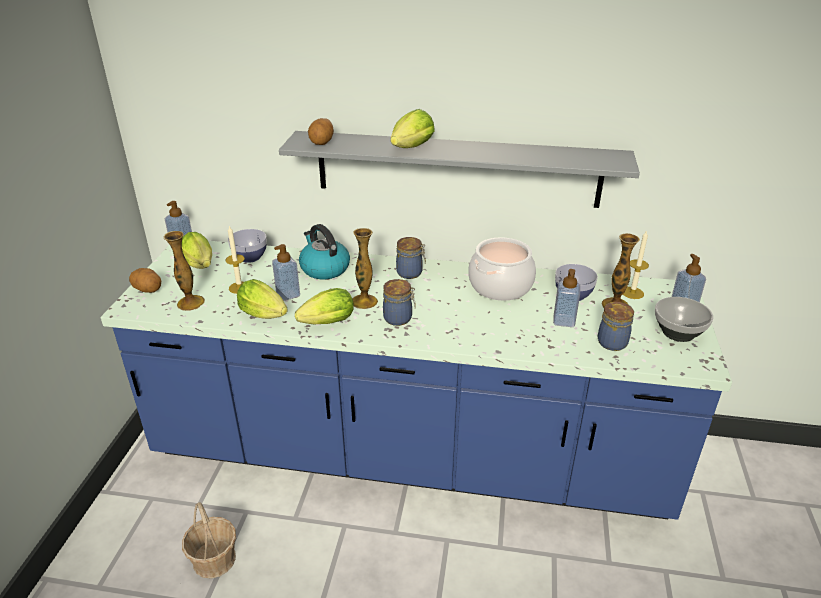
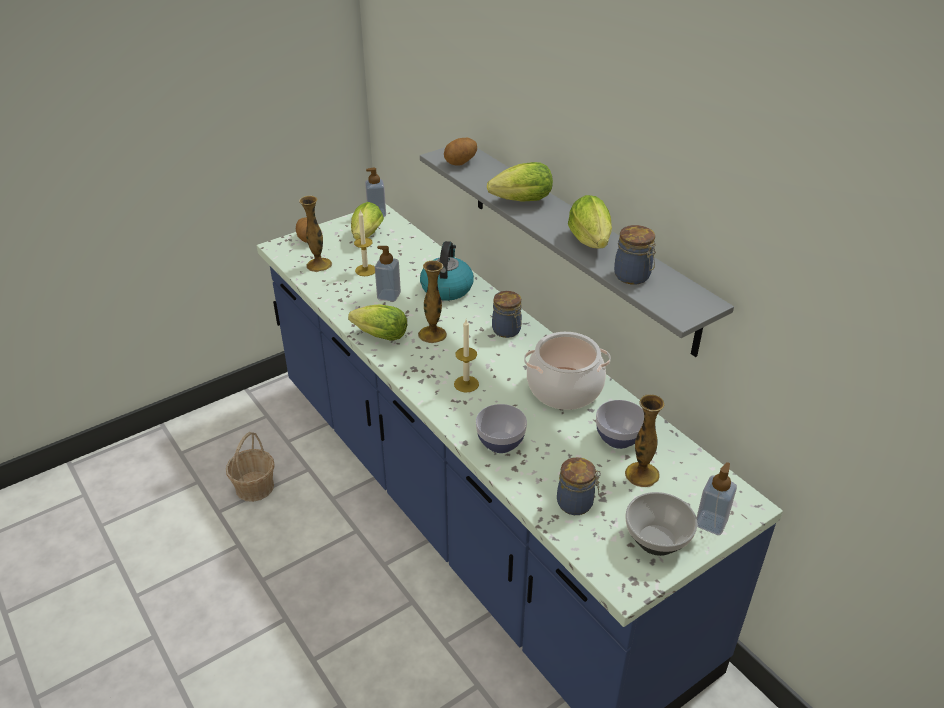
camera: 45 degrees right, 5 degrees up
(250, 257) = (409, 247): bowl -> bowl (500, 443)
(266, 316) = (349, 304): lettuce -> lettuce (591, 244)
(399, 318) = (435, 365): jar -> jar (633, 276)
(564, 321) = (566, 455): soap dispenser -> none
(632, 293) = (683, 475): candle -> candle (466, 384)

